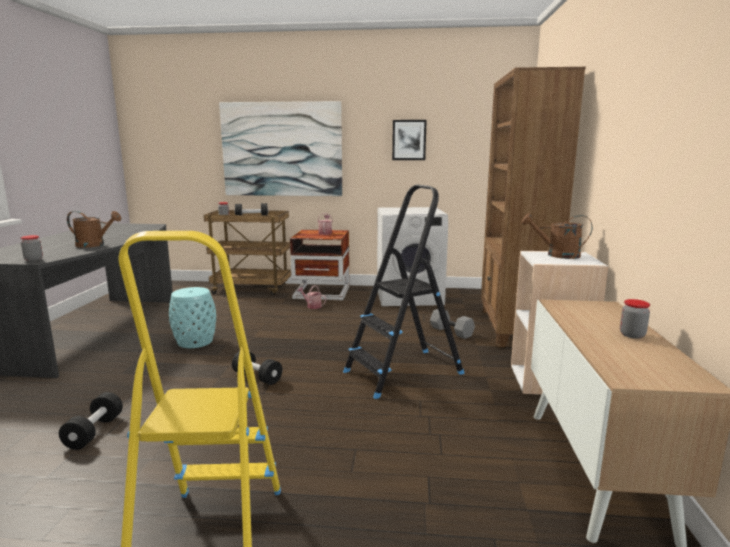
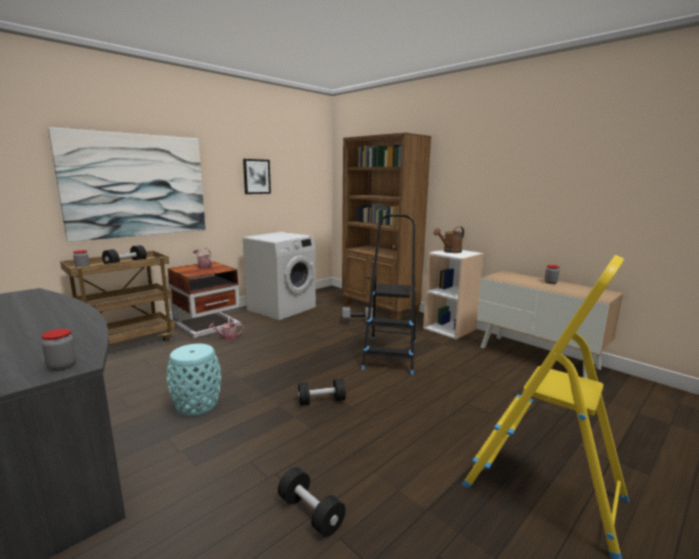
camera: 50 degrees left, 0 degrees up
(95, 245) = (66, 328): brown watering can -> none

